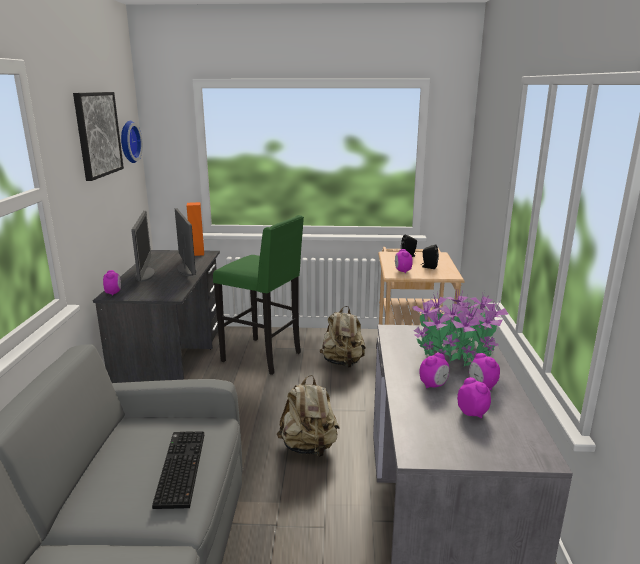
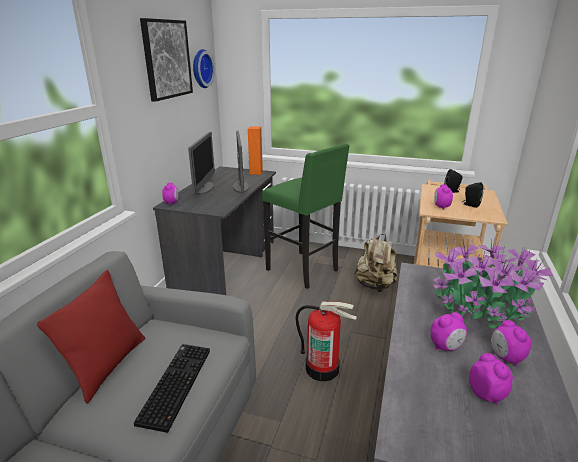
camera: 15 degrees right, 5 degrees up
(96, 465) = (107, 365): none -> red pillow
(309, 447) = (322, 368): beige backpack -> fire extinguisher

